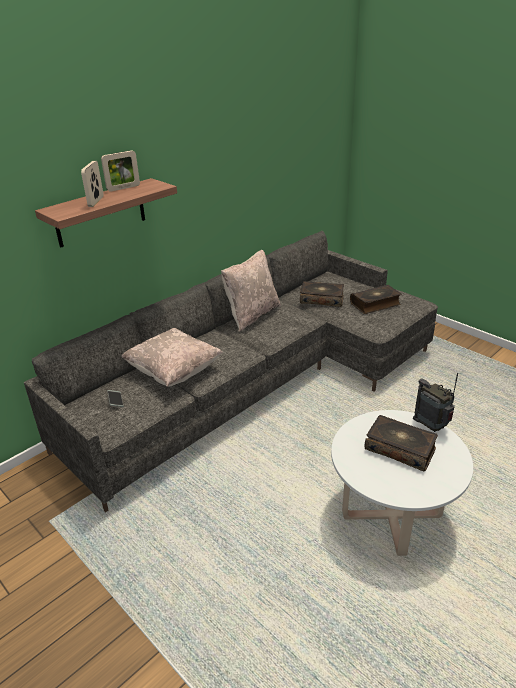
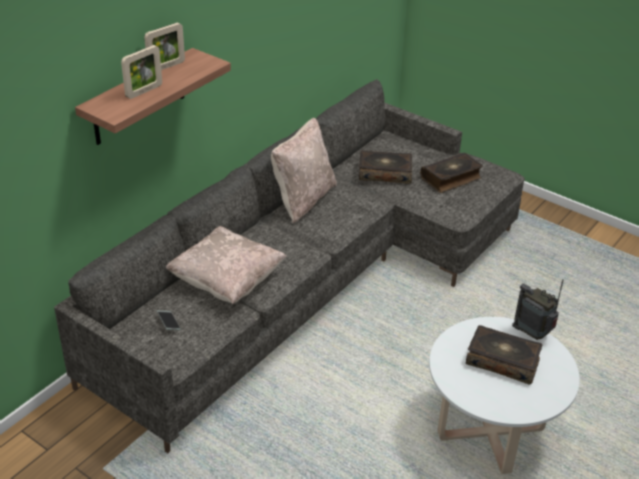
camera: 10 degrees left, 5 degrees up
(96, 201) = (144, 91): picture frame -> picture frame turned 135 degrees counterclockwise

